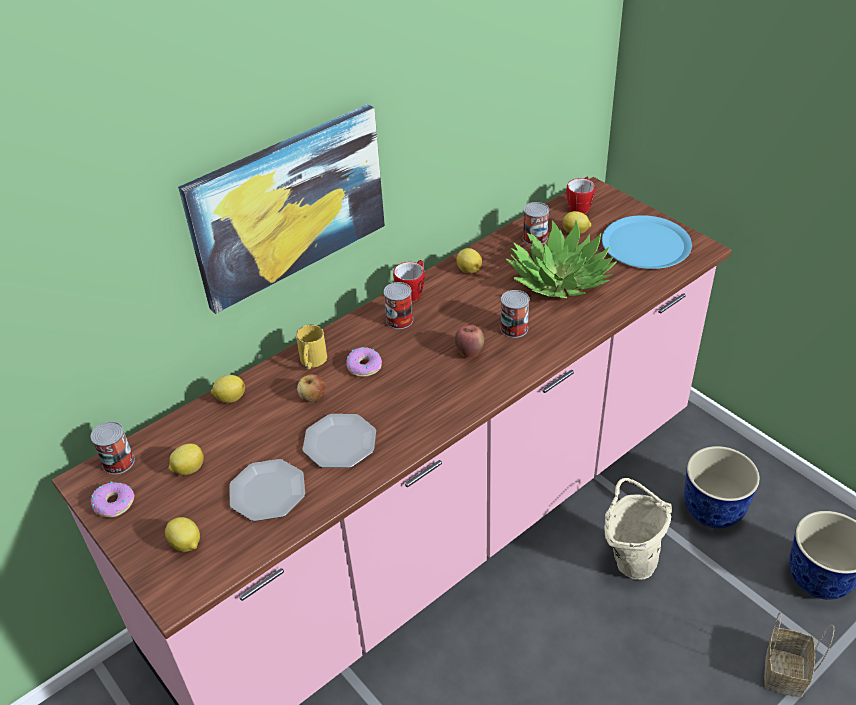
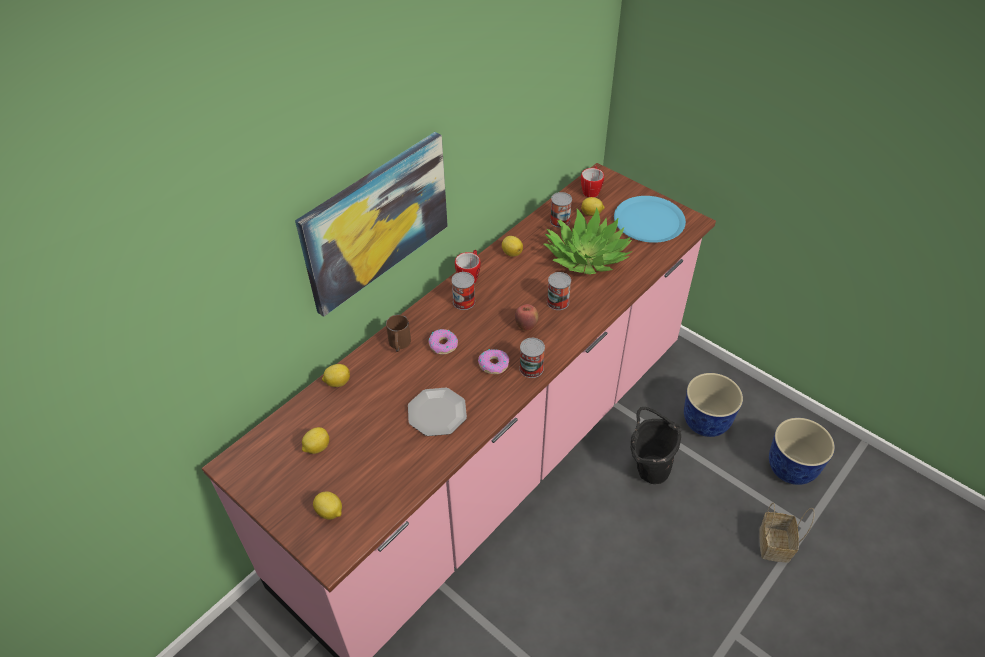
camera: 10 degrees left, 5 degrees up
(114, 503) = (260, 483): donut -> donut (493, 364)
(118, 462) = (256, 447): can -> can (531, 368)
(267, 491) = (386, 460): plate -> none
(312, 362) = (399, 344): yellow mug -> brown mug
(312, 397) = (406, 375): apple -> none
(629, 559) = (647, 468): beige bucket -> black bucket

